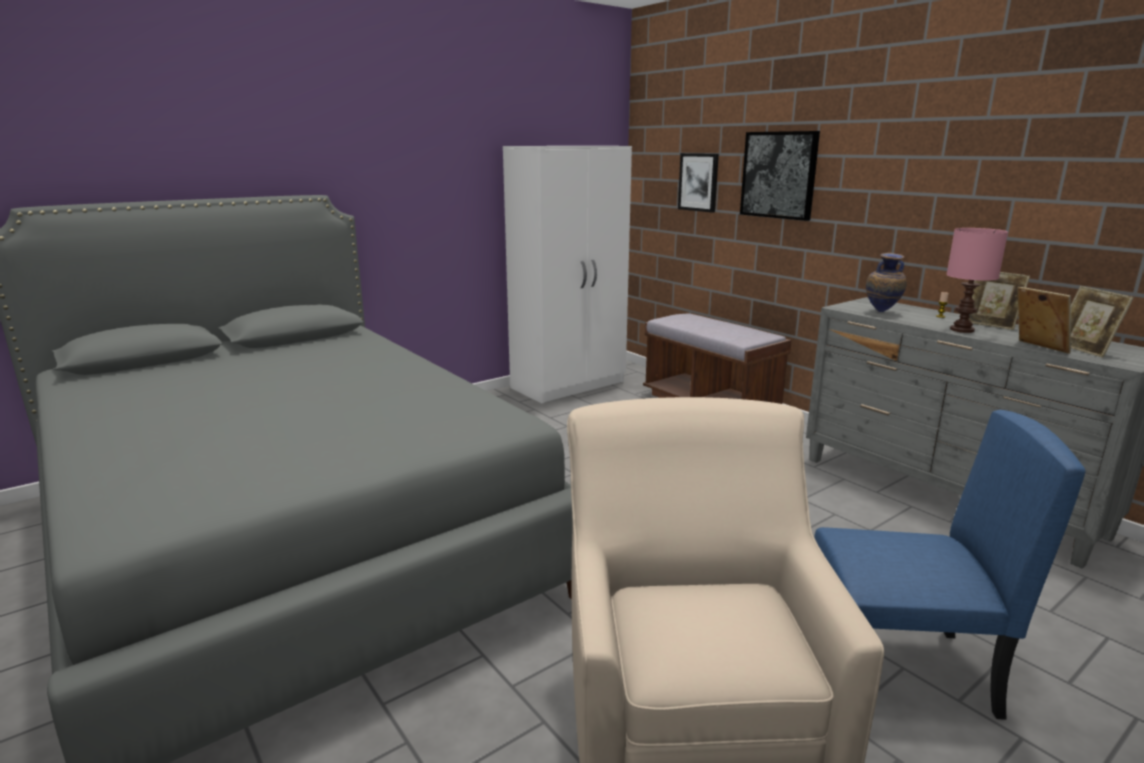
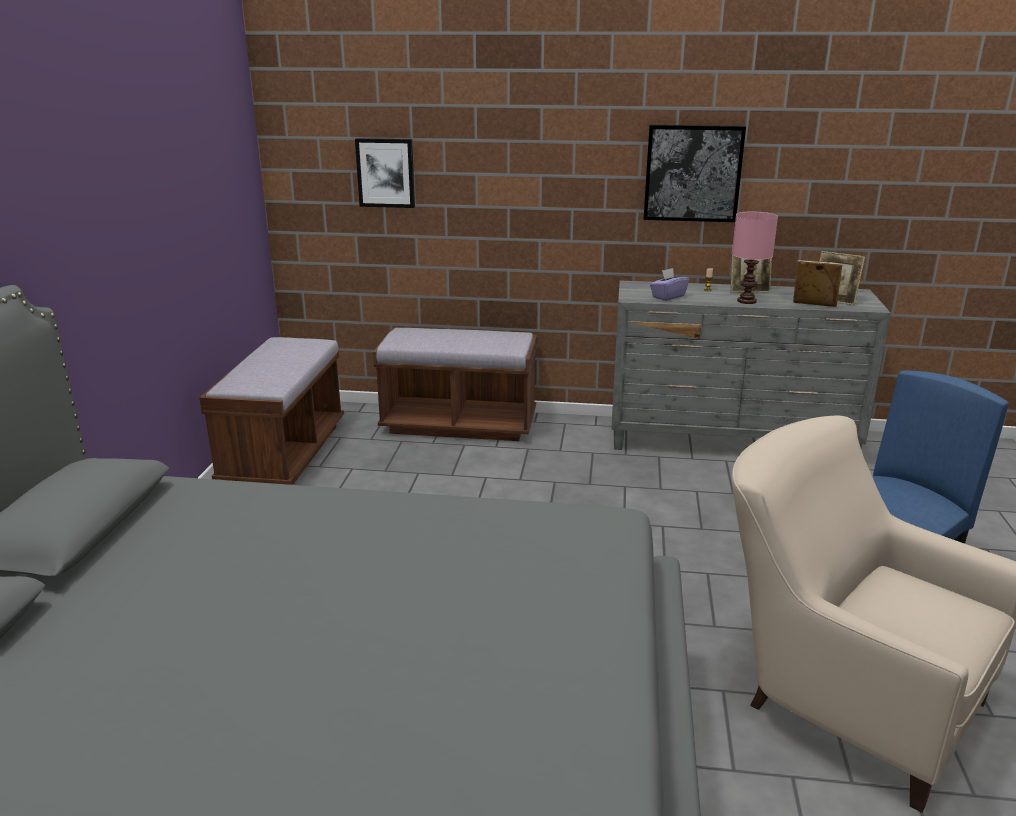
camera: 45 degrees left, 5 degrees up
(569, 385) = (284, 454): white wardrobe -> brown bench
(779, 175) = (499, 163): picture -> picture (692, 173)
(881, 312) = (668, 296): vase -> purple tissue box

